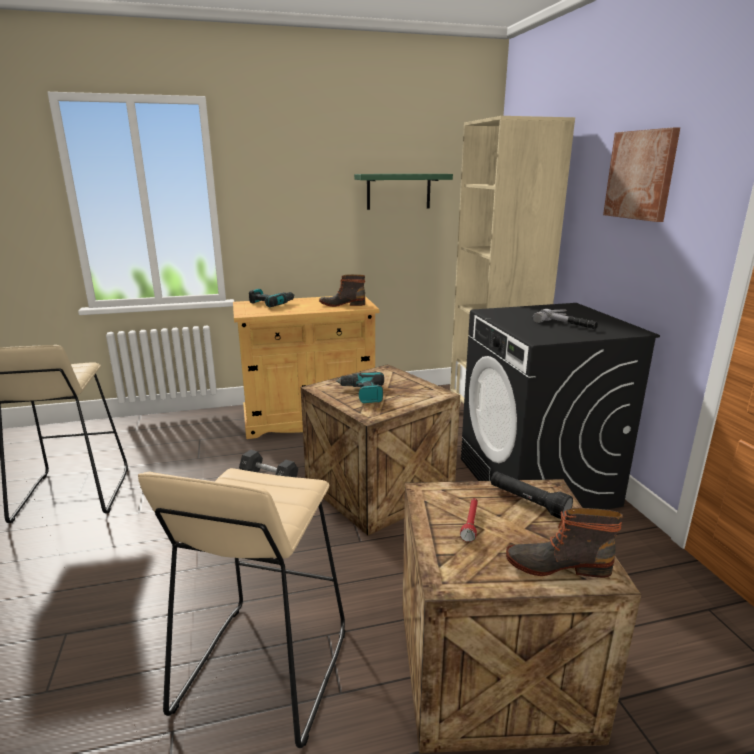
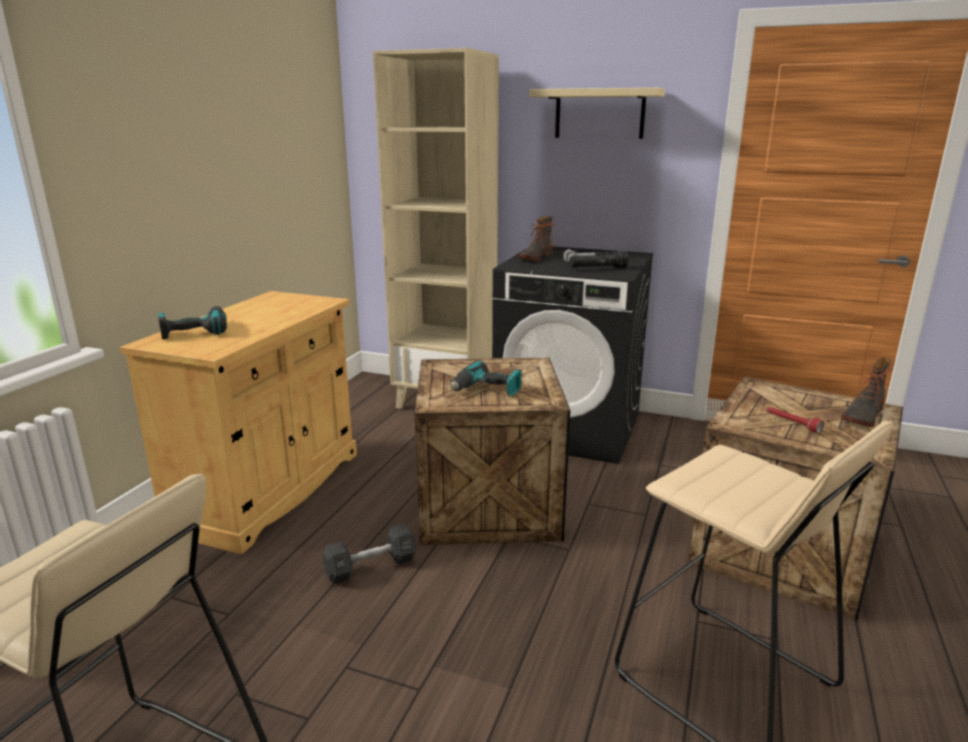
camera: 55 degrees left, 0 degrees up
(342, 304) = (292, 306): boot -> boot (535, 257)
(398, 191) = (266, 141): green shelf -> none
(528, 502) = (772, 397): black flashlight -> black flashlight (597, 269)
(641, 175) = (599, 114): picture -> beige shelf

